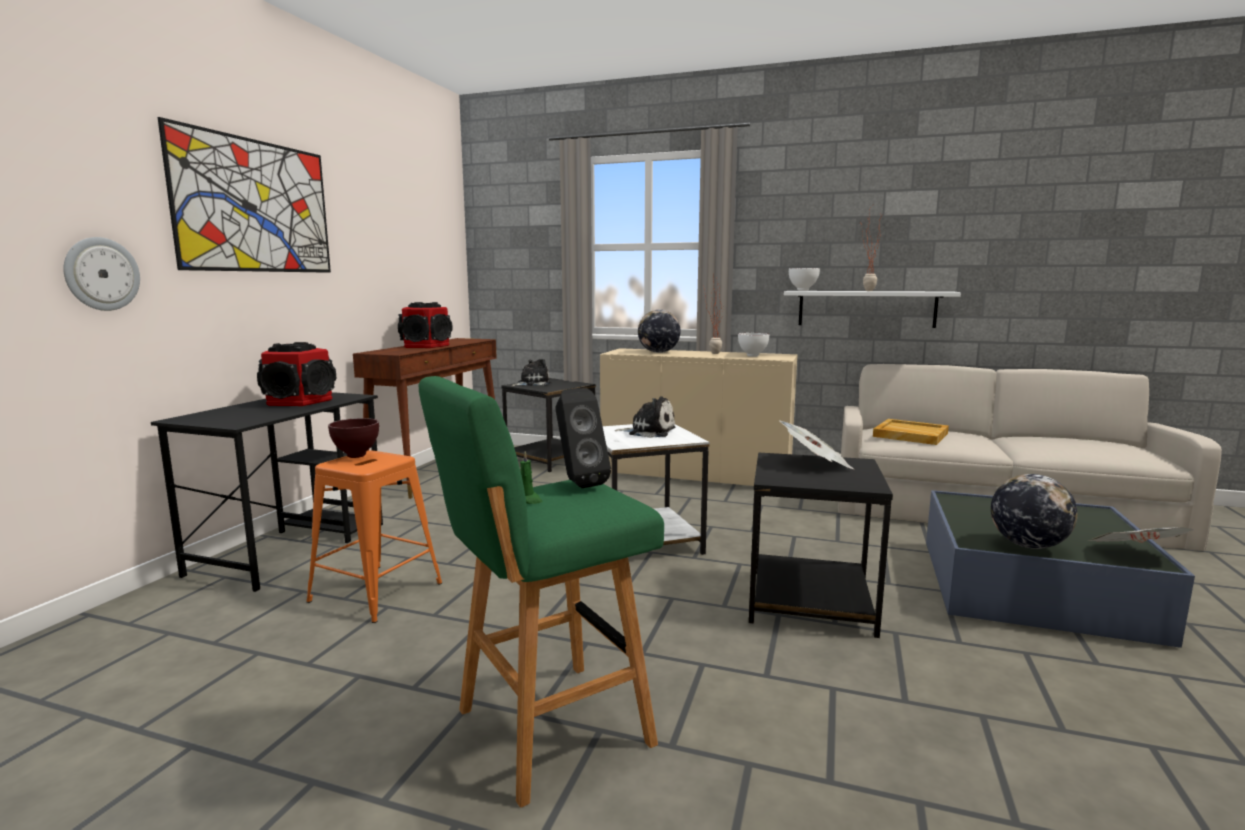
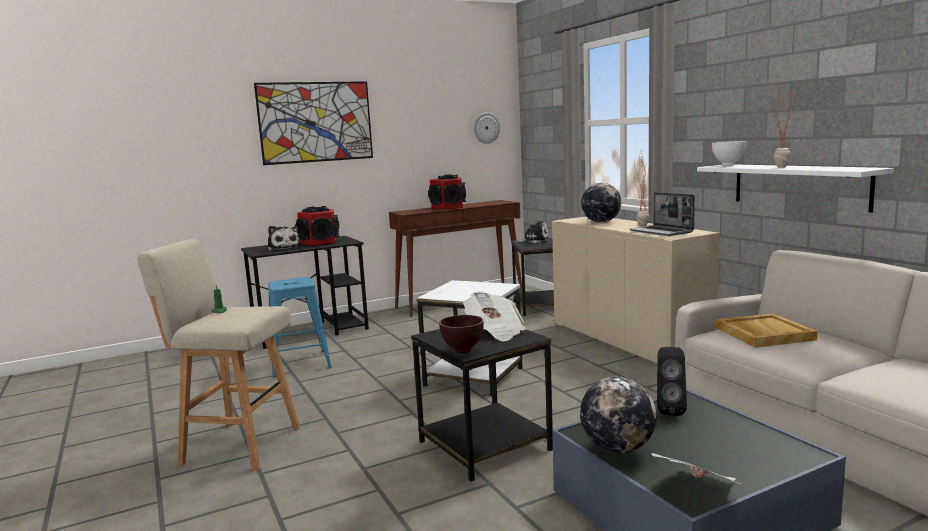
camera: 45 degrees right, 0 degrees up
(101, 274) = (220, 170): wall clock -> wall clock (486, 128)
(355, 456) = (295, 279): brown bowl -> brown bowl (462, 351)
(376, 593) = (299, 363): orange stool -> blue stool
(547, 729) = (238, 445): green stool -> beige stool
(578, 483) = (260, 308): black speaker -> black speaker (670, 410)
(649, 432) = (477, 289): plush toy -> plush toy (283, 248)
(753, 356) = (662, 232): white bowl -> laptop

